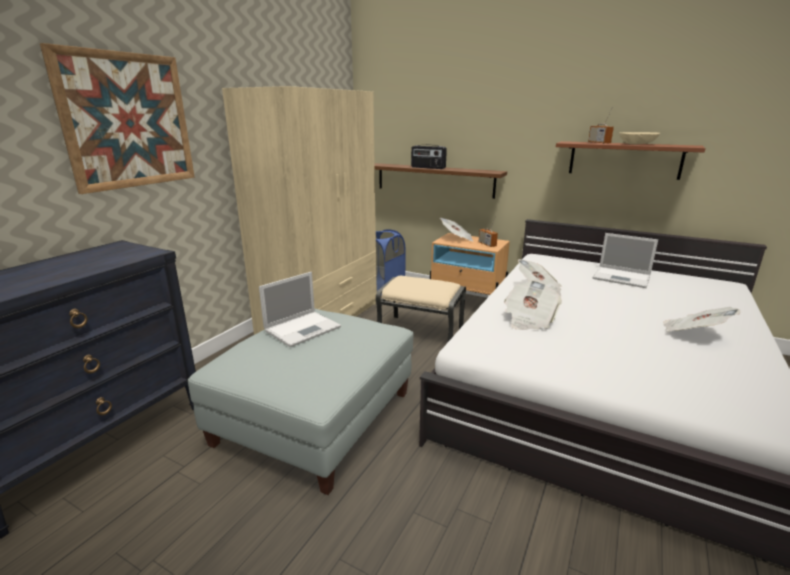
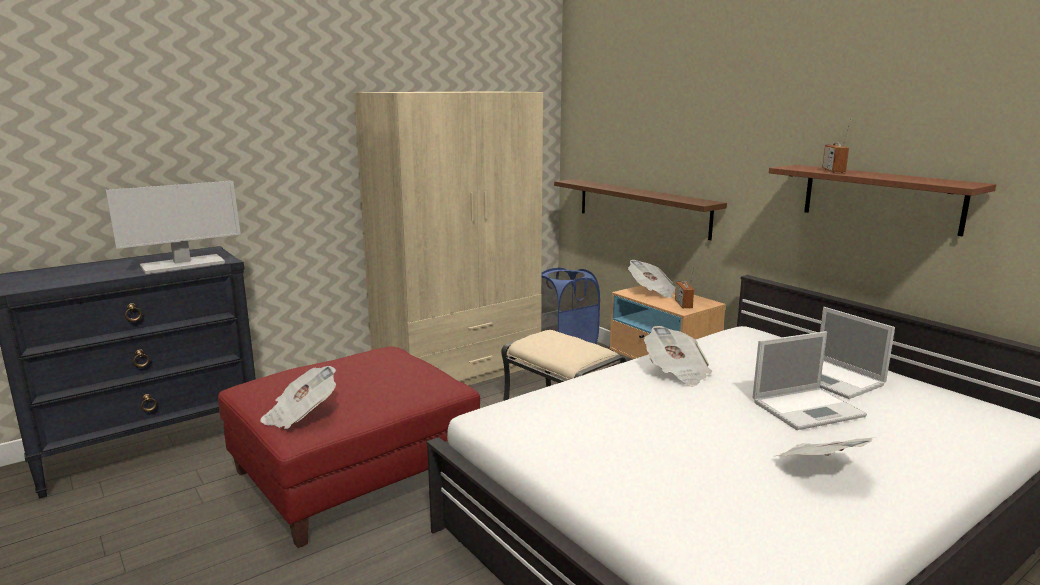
camera: 25 degrees right, 5 degrees down
(113, 262) = (182, 265): none -> monitor
(128, 121) = (241, 128): picture -> none
(303, 328) = (359, 366): laptop -> laptop (808, 408)
(315, 417) = (354, 472): grey ottoman -> red ottoman
(428, 168) = (627, 190): radio -> none
(529, 319) = (603, 403): newspaper -> newspaper (300, 415)
(637, 144) = (887, 176): beige bowl -> none

